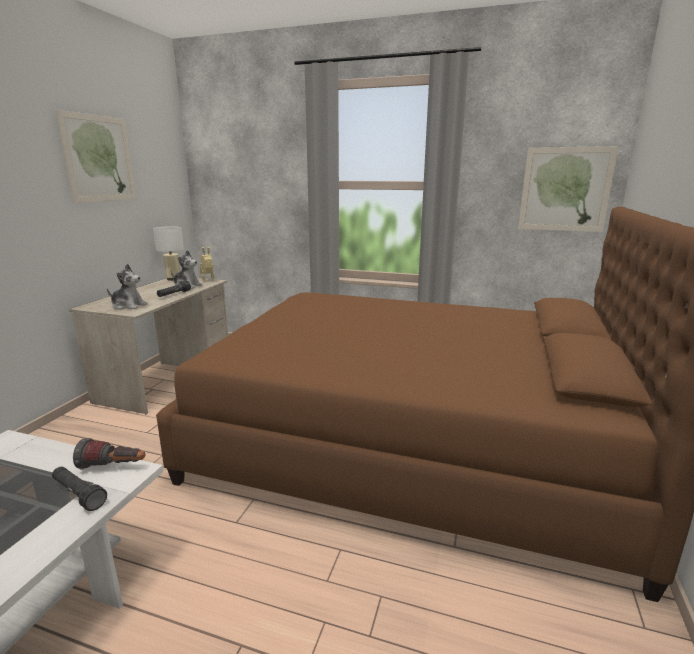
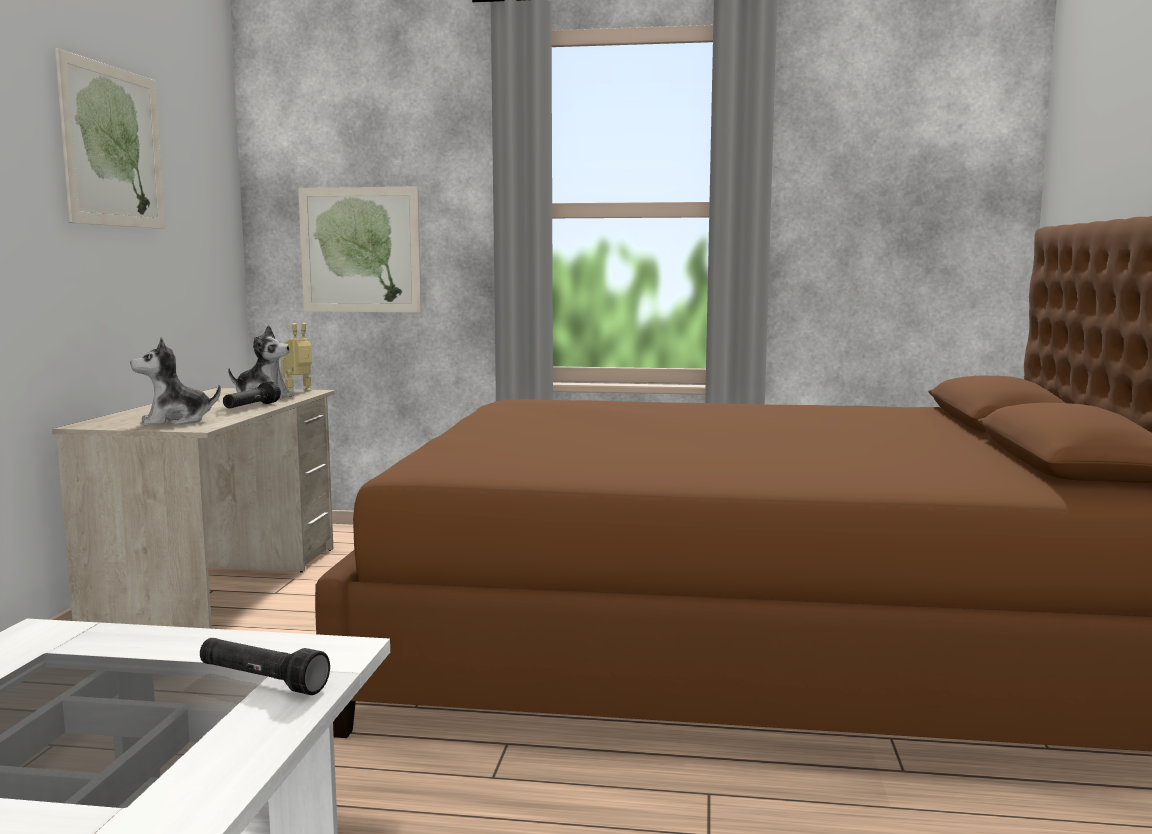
camera: 10 degrees left, 10 degrees down
(114, 467) = (298, 646): flashlight -> none
(128, 306) = (175, 421): plush toy -> plush toy turned 150 degrees clockwise
(173, 279) = (223, 391): white table lamp -> none
(565, 189) = (946, 212): picture -> picture (360, 250)

